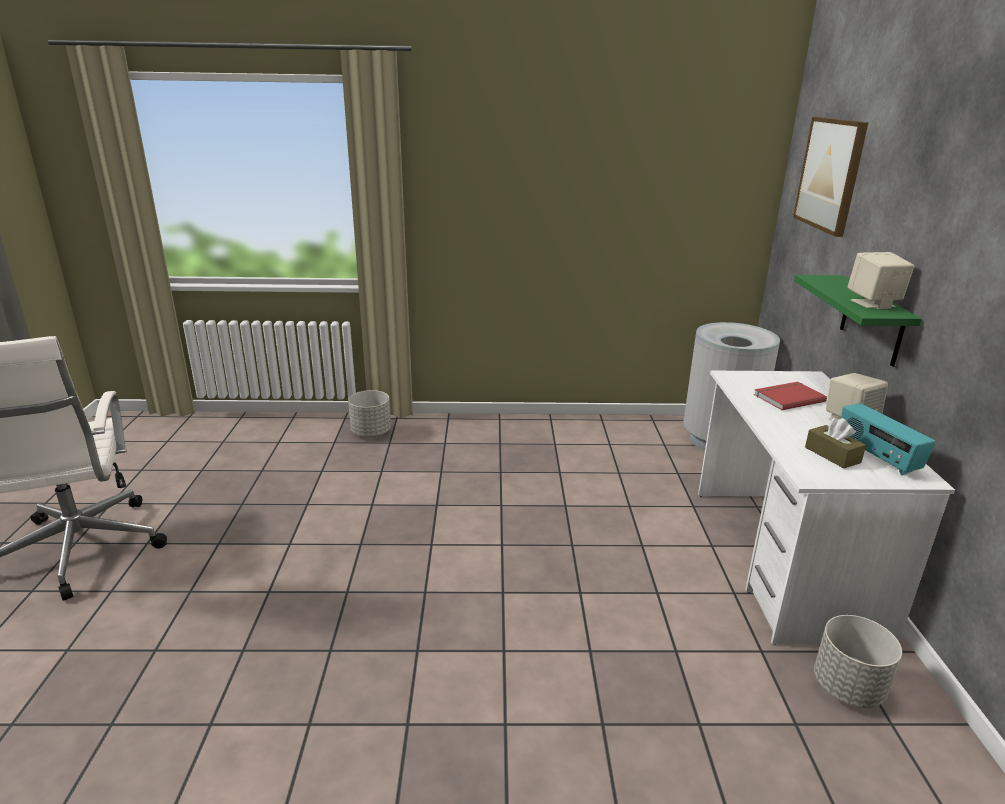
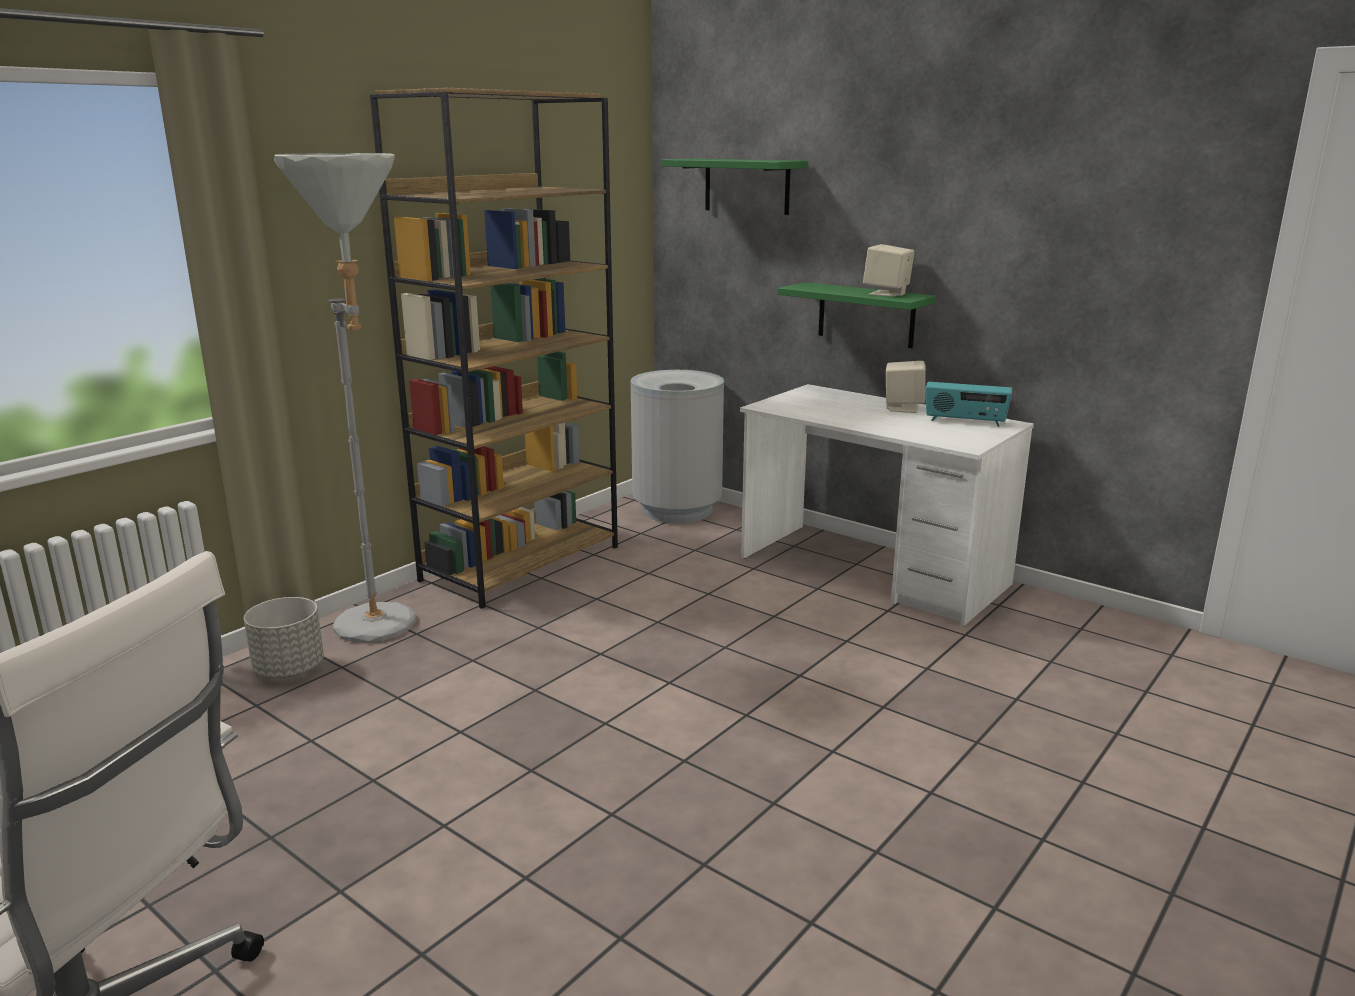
camera: 50 degrees left, 5 degrees down
(435, 434) = (384, 630): none -> grey floor lamp
(561, 430) = (521, 563): none -> brown bookcase
(787, 397) = (835, 407): red book -> none
(830, 174) = (747, 186): picture -> green shelf
(832, 455) = (945, 430): brown tissue box -> none
(848, 688) = (1035, 624): grey planter -> none

